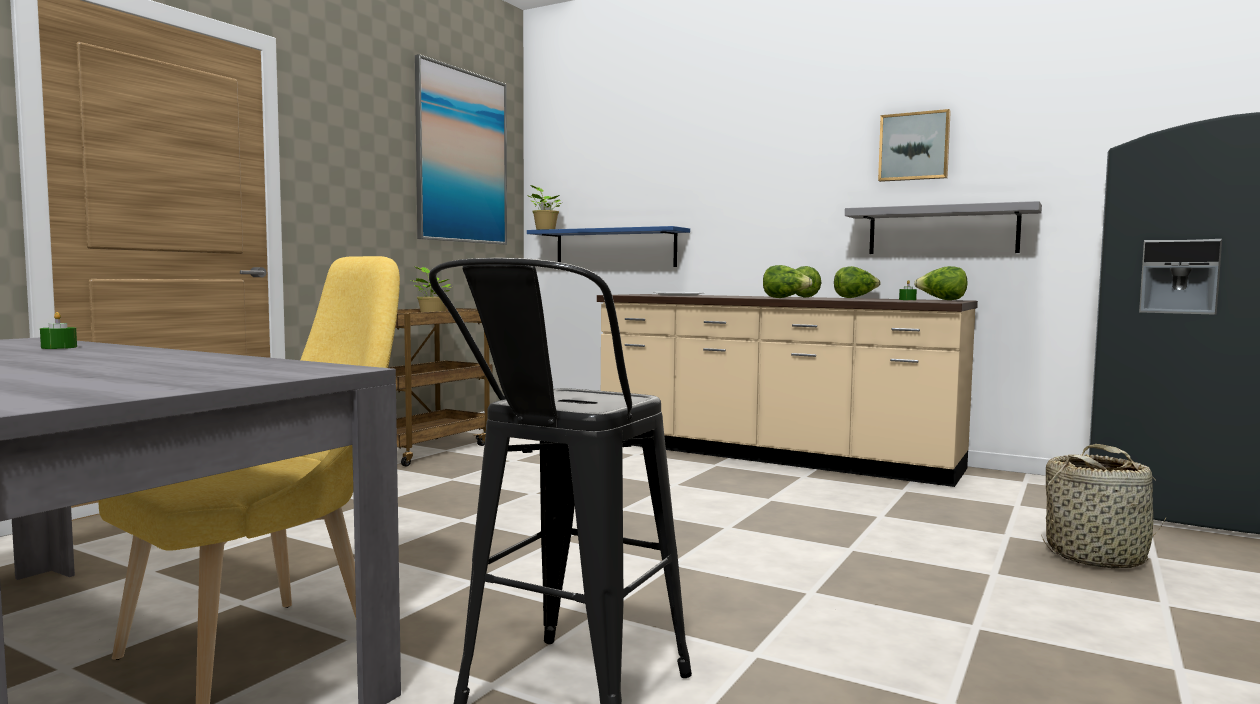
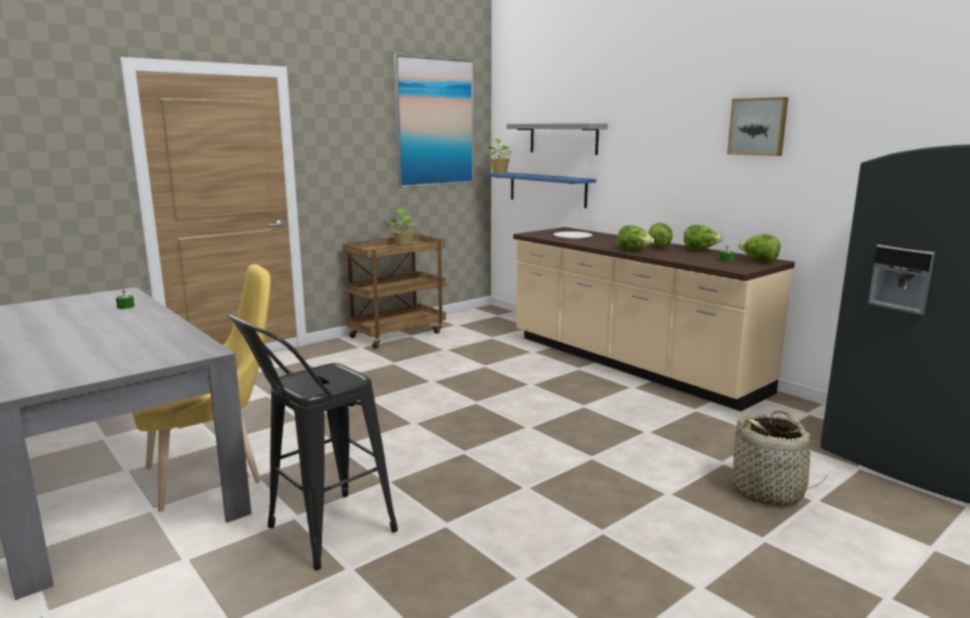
camera: 20 degrees right, 10 degrees up
(942, 230) = (774, 200): grey shelf -> grey shelf (563, 138)

